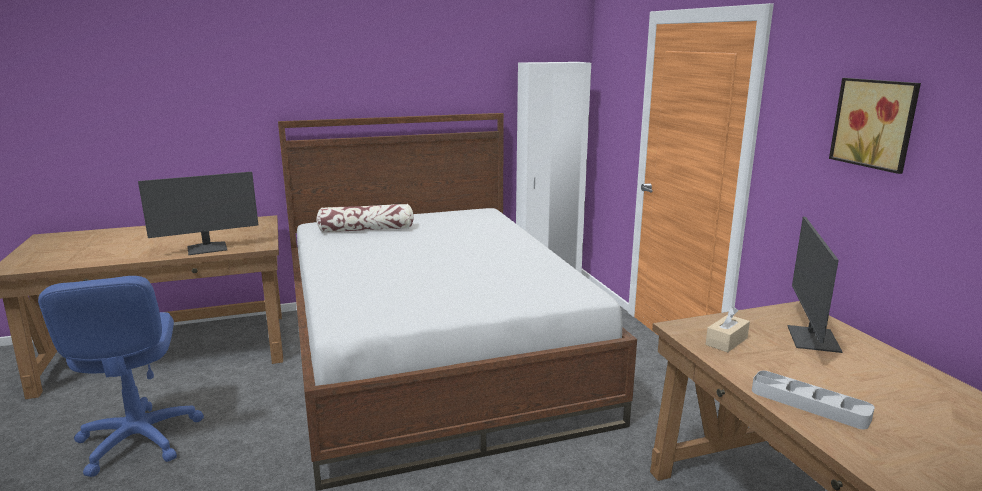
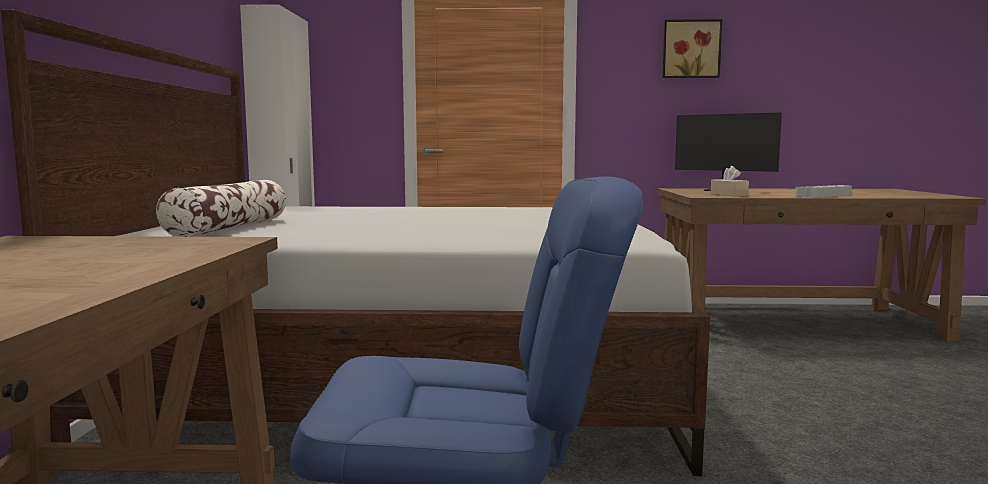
camera: 70 degrees left, 10 degrees down
(207, 249) = (160, 258): monitor -> none

